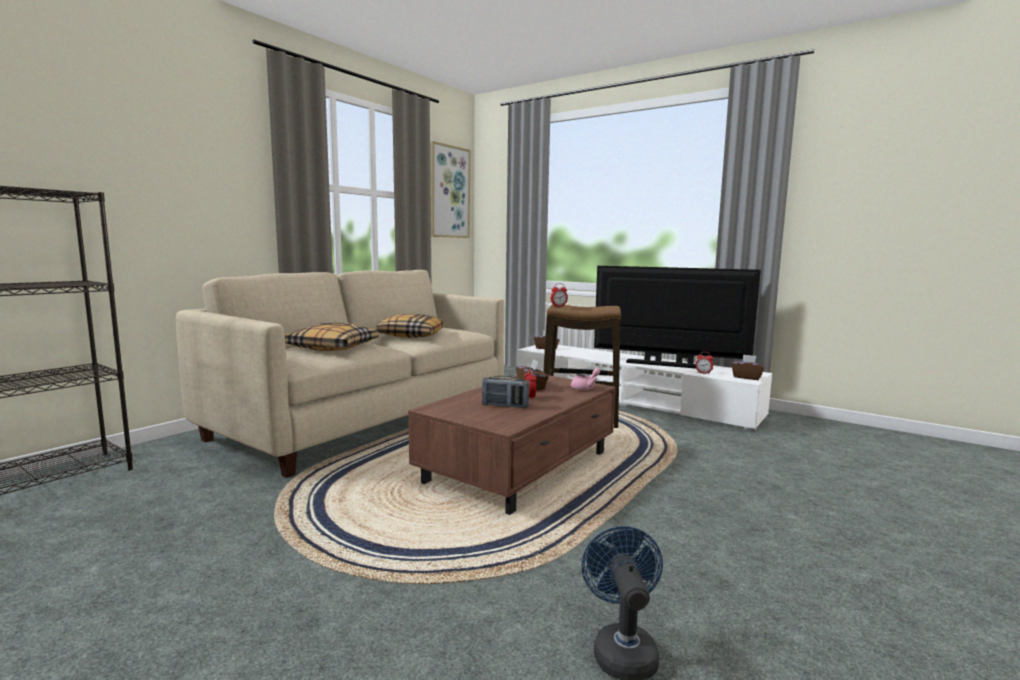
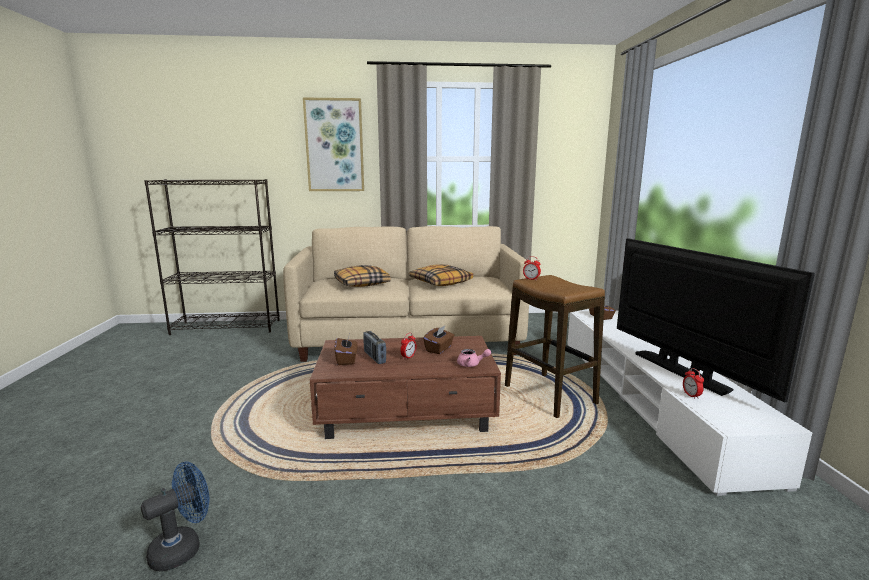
camera: 50 degrees right, 5 degrees up
(449, 192) = (568, 150): picture -> picture (334, 145)
(747, 377) = (739, 422): brown tissue box -> brown tissue box (346, 359)

